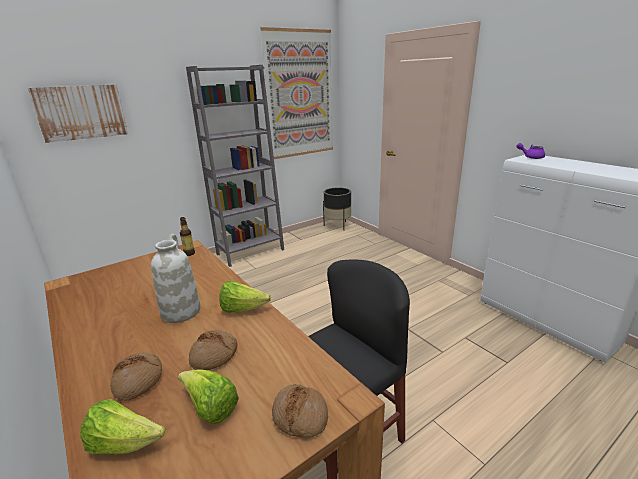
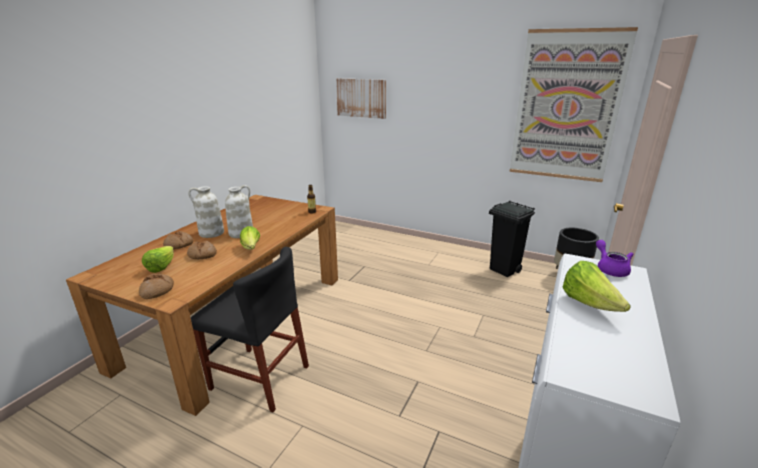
camera: 60 degrees right, 0 degrees up
(125, 443) = (139, 257): lettuce -> lettuce (589, 304)
(138, 340) = (211, 233): none -> white vase
(250, 252) = (451, 252): grey bookcase -> none
(304, 242) = (504, 270): none -> black trash can

